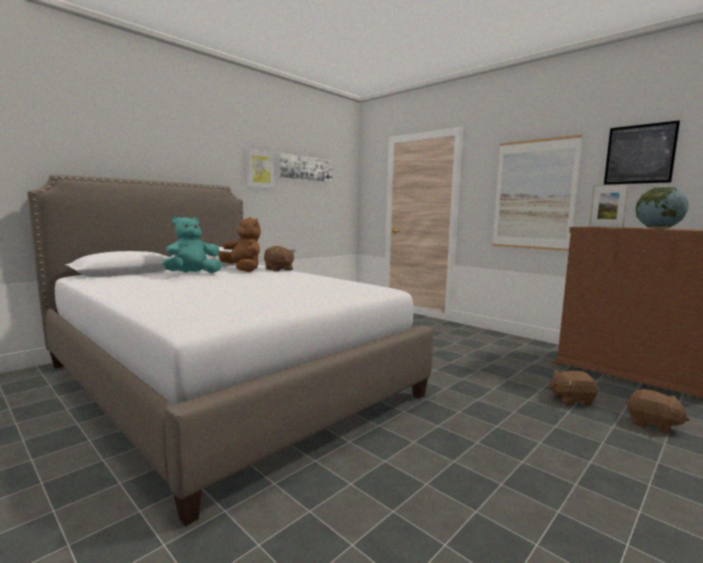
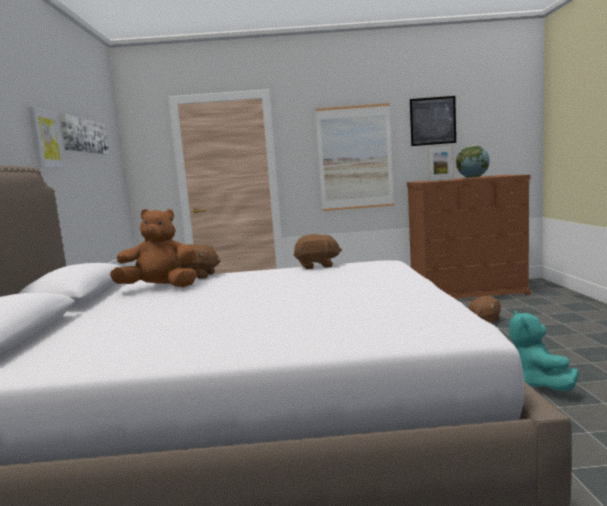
camera: 45 degrees left, 0 degrees up
(193, 274) = (129, 309): turquoise plush toy -> turquoise plush toy (537, 384)
(653, 424) = (538, 316): brown plush toy -> brown plush toy (317, 266)

